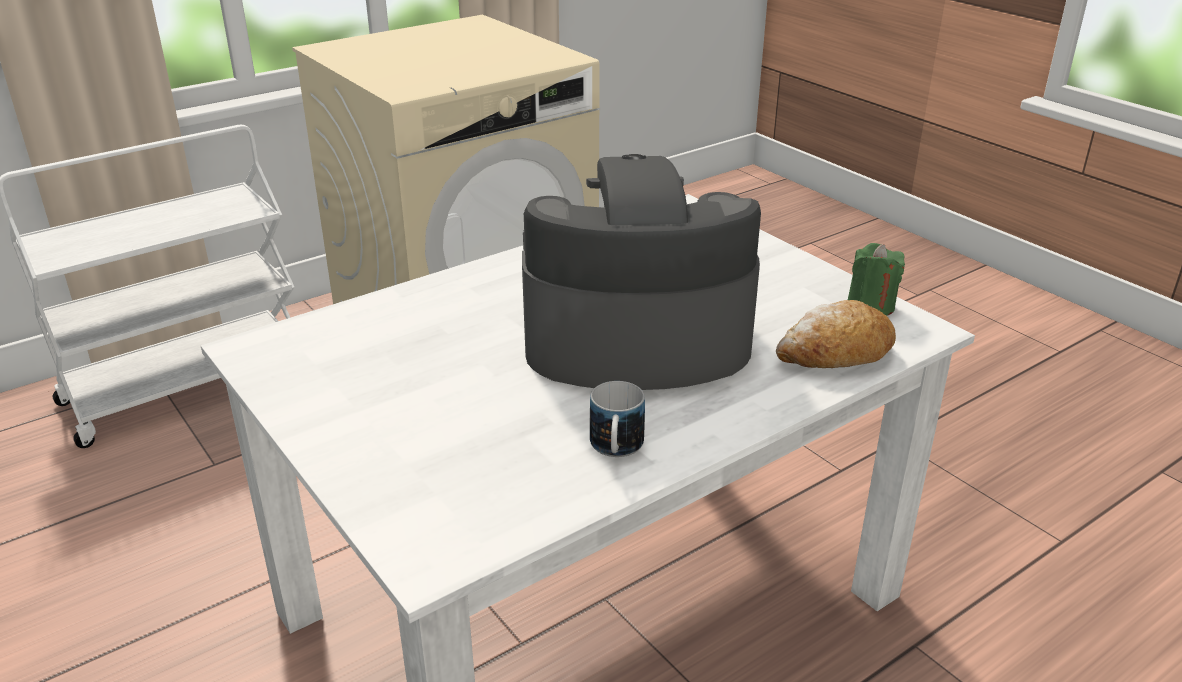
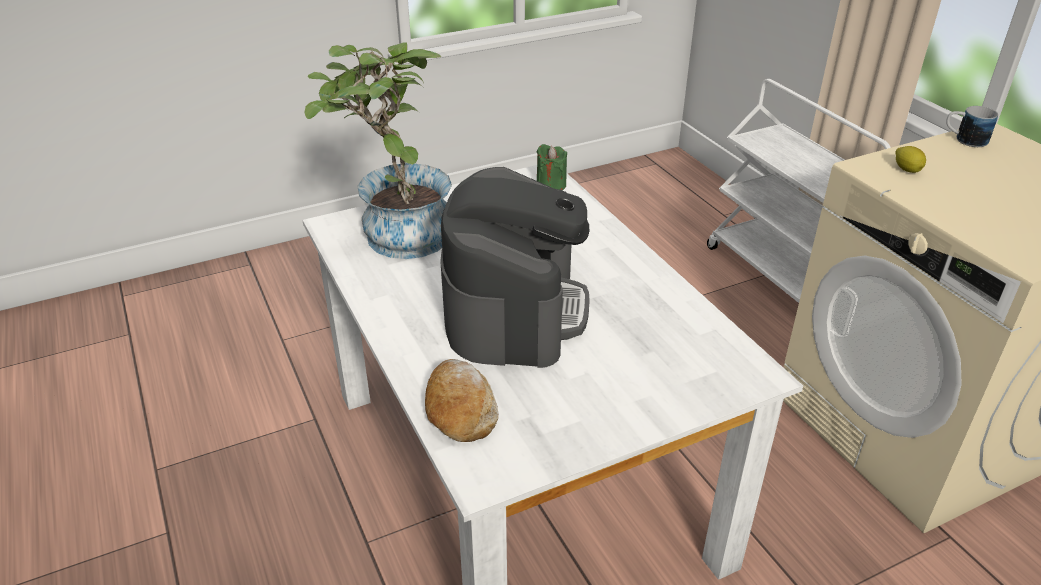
camera: 100 degrees right, 5 degrees up
(407, 79) = (907, 170): none -> lemon
(456, 472) = (395, 234): none -> potted plant
(615, 449) = (389, 286): mug -> mug (964, 140)
(871, 306) = (534, 456): green candle -> green candle (551, 185)

